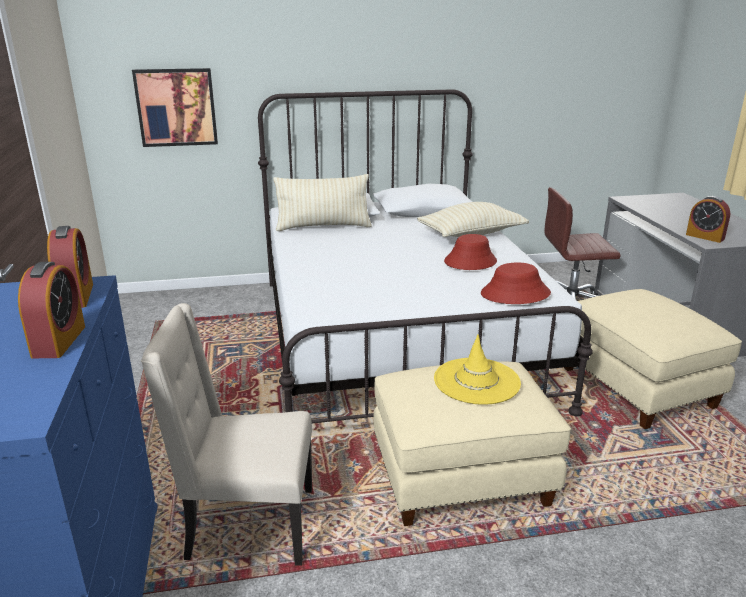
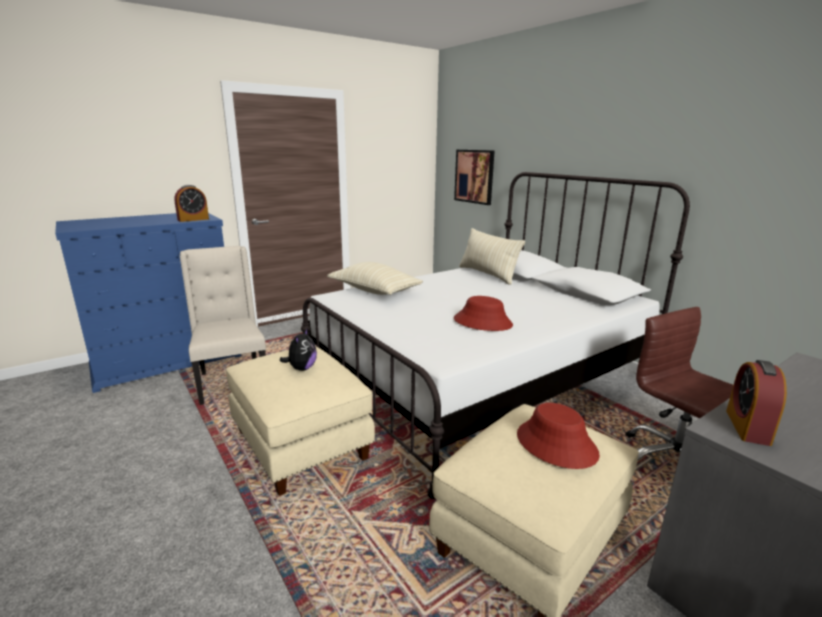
camera: 65 degrees right, 5 degrees down
(59, 341) = (142, 224): alarm clock -> none
(471, 234) = (553, 315): beige pillow -> beige pillow (374, 291)
(476, 381) = (301, 368): yellow hat -> plush toy
(515, 294) = (425, 344): red hat -> red hat (555, 444)

